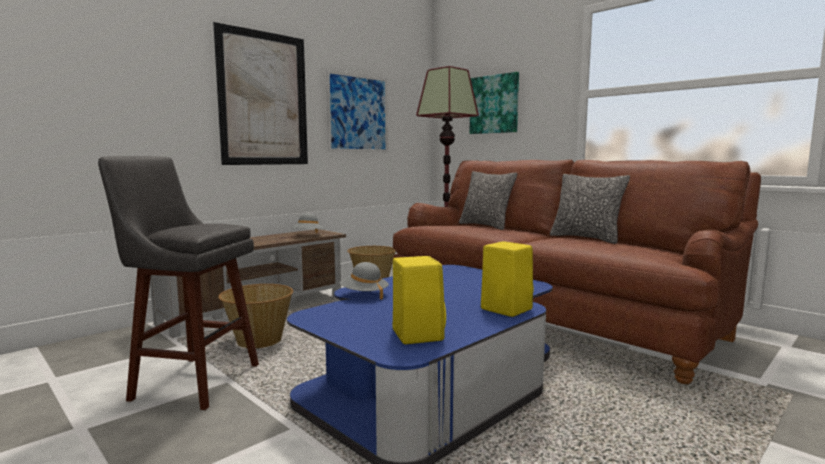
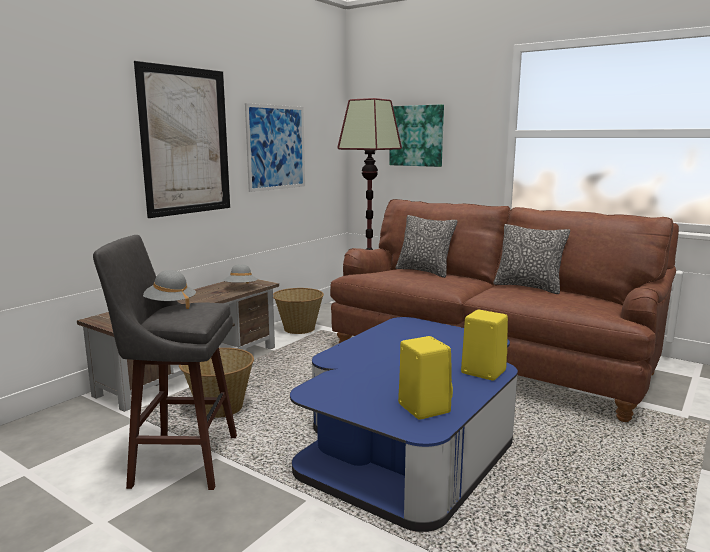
camera: 10 degrees left, 5 degrees up
(364, 295) = (344, 363): grey hat -> grey hat (169, 305)

